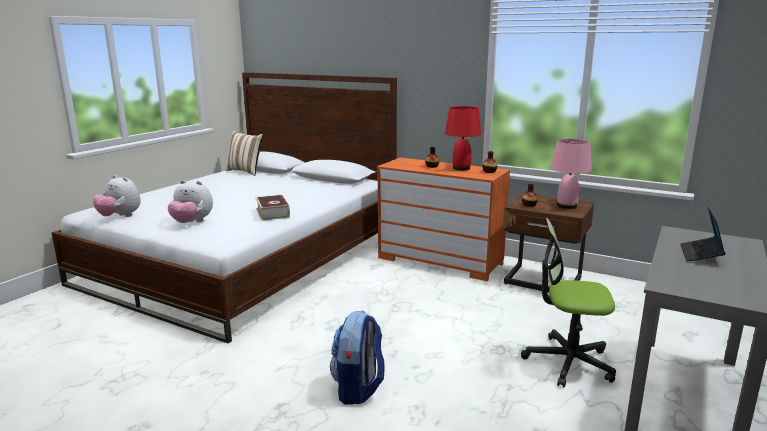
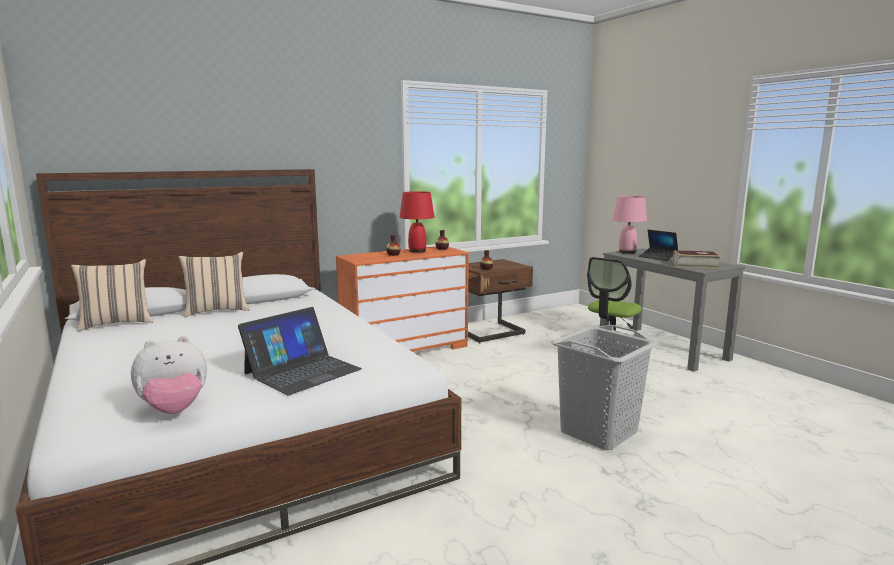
camera: 60 degrees left, 5 degrees down
(192, 222) = (302, 371): plush toy -> laptop
(272, 213) = (340, 334): book -> book (695, 265)
(293, 179) = (216, 311): none -> beige pillow
(358, 389) = (599, 432): backpack -> grey laundry basket
(567, 206) = (502, 263): pink table lamp -> pink table lamp (627, 252)

